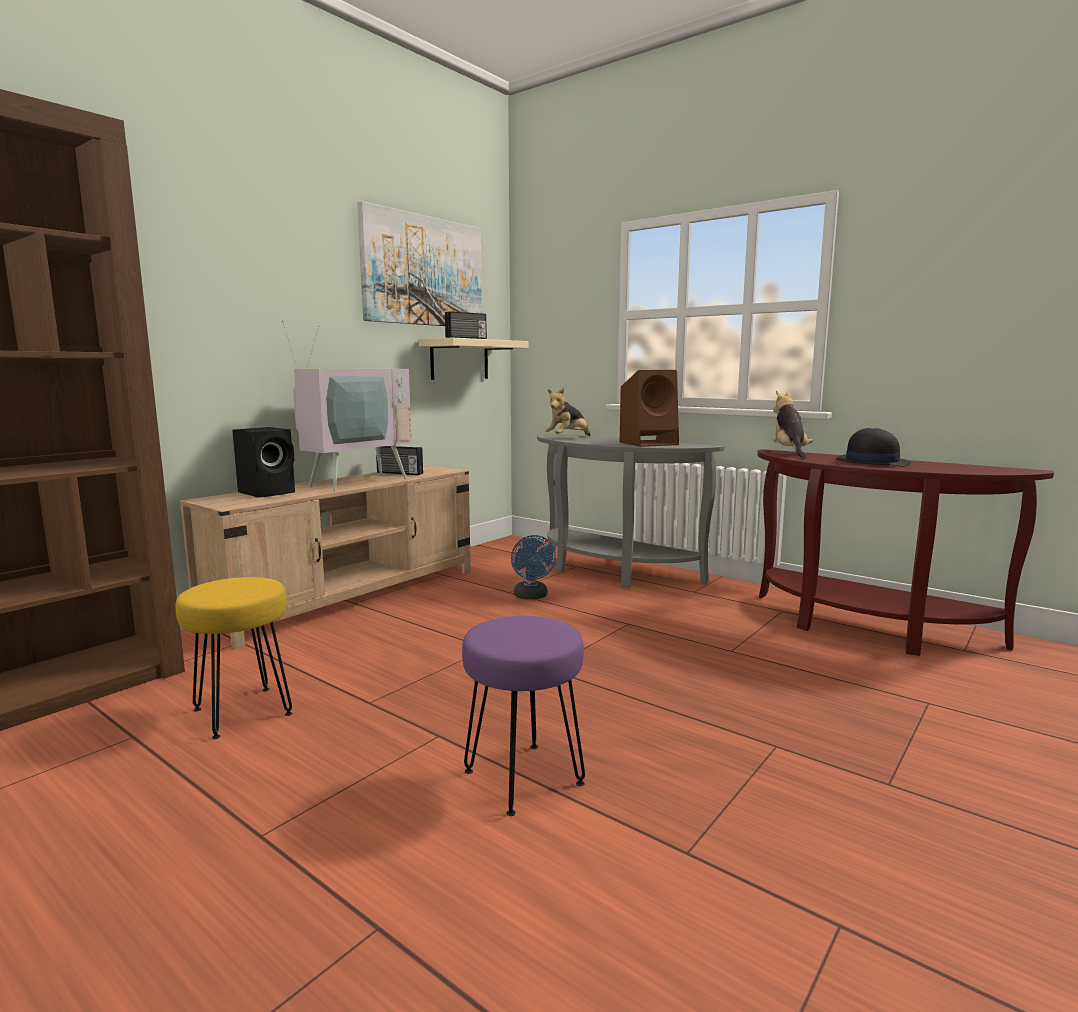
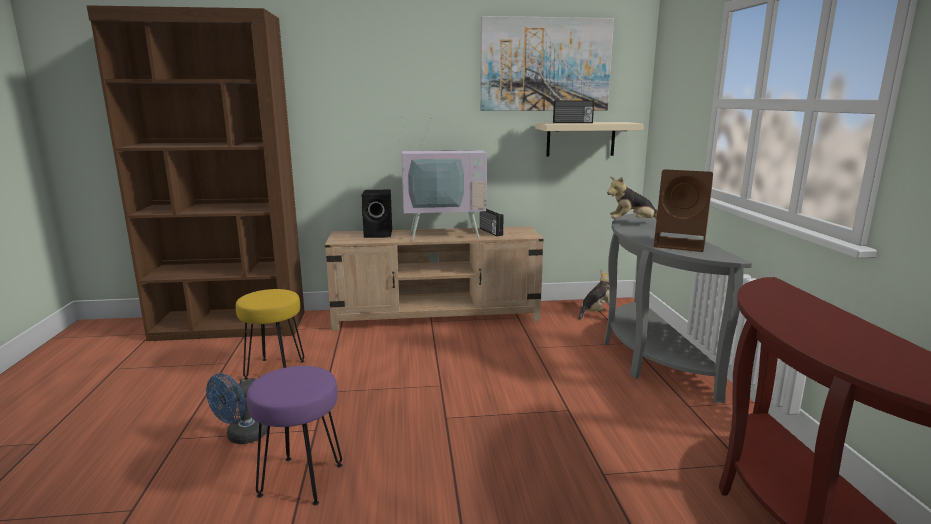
camera: 45 degrees right, 5 degrees up
(532, 596) = (542, 357): blue fan -> blue fan (241, 437)
(789, 453) = (780, 290): plush toy -> plush toy (595, 313)
(871, 462) = (828, 330): black hat -> none

